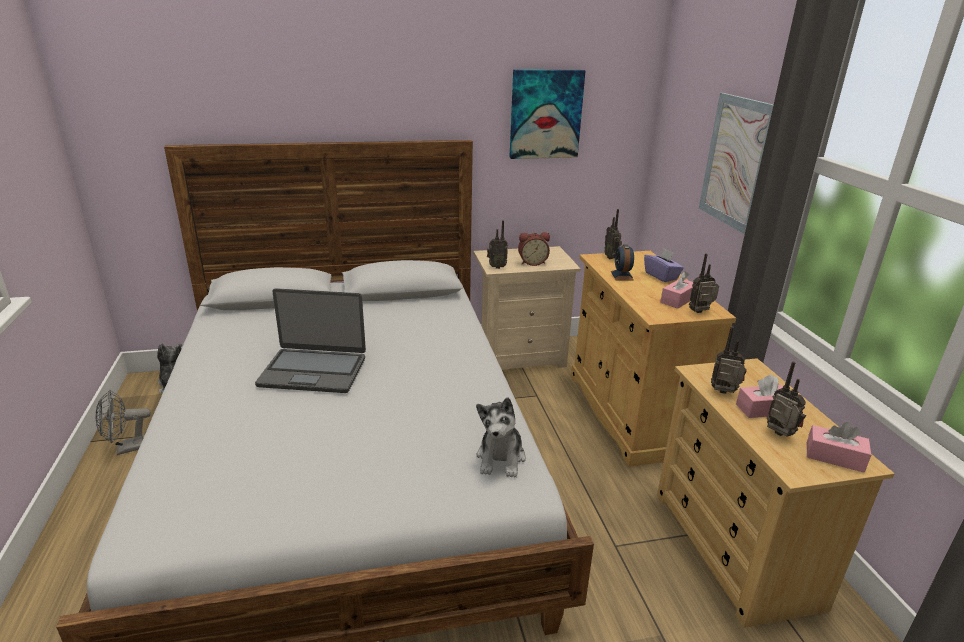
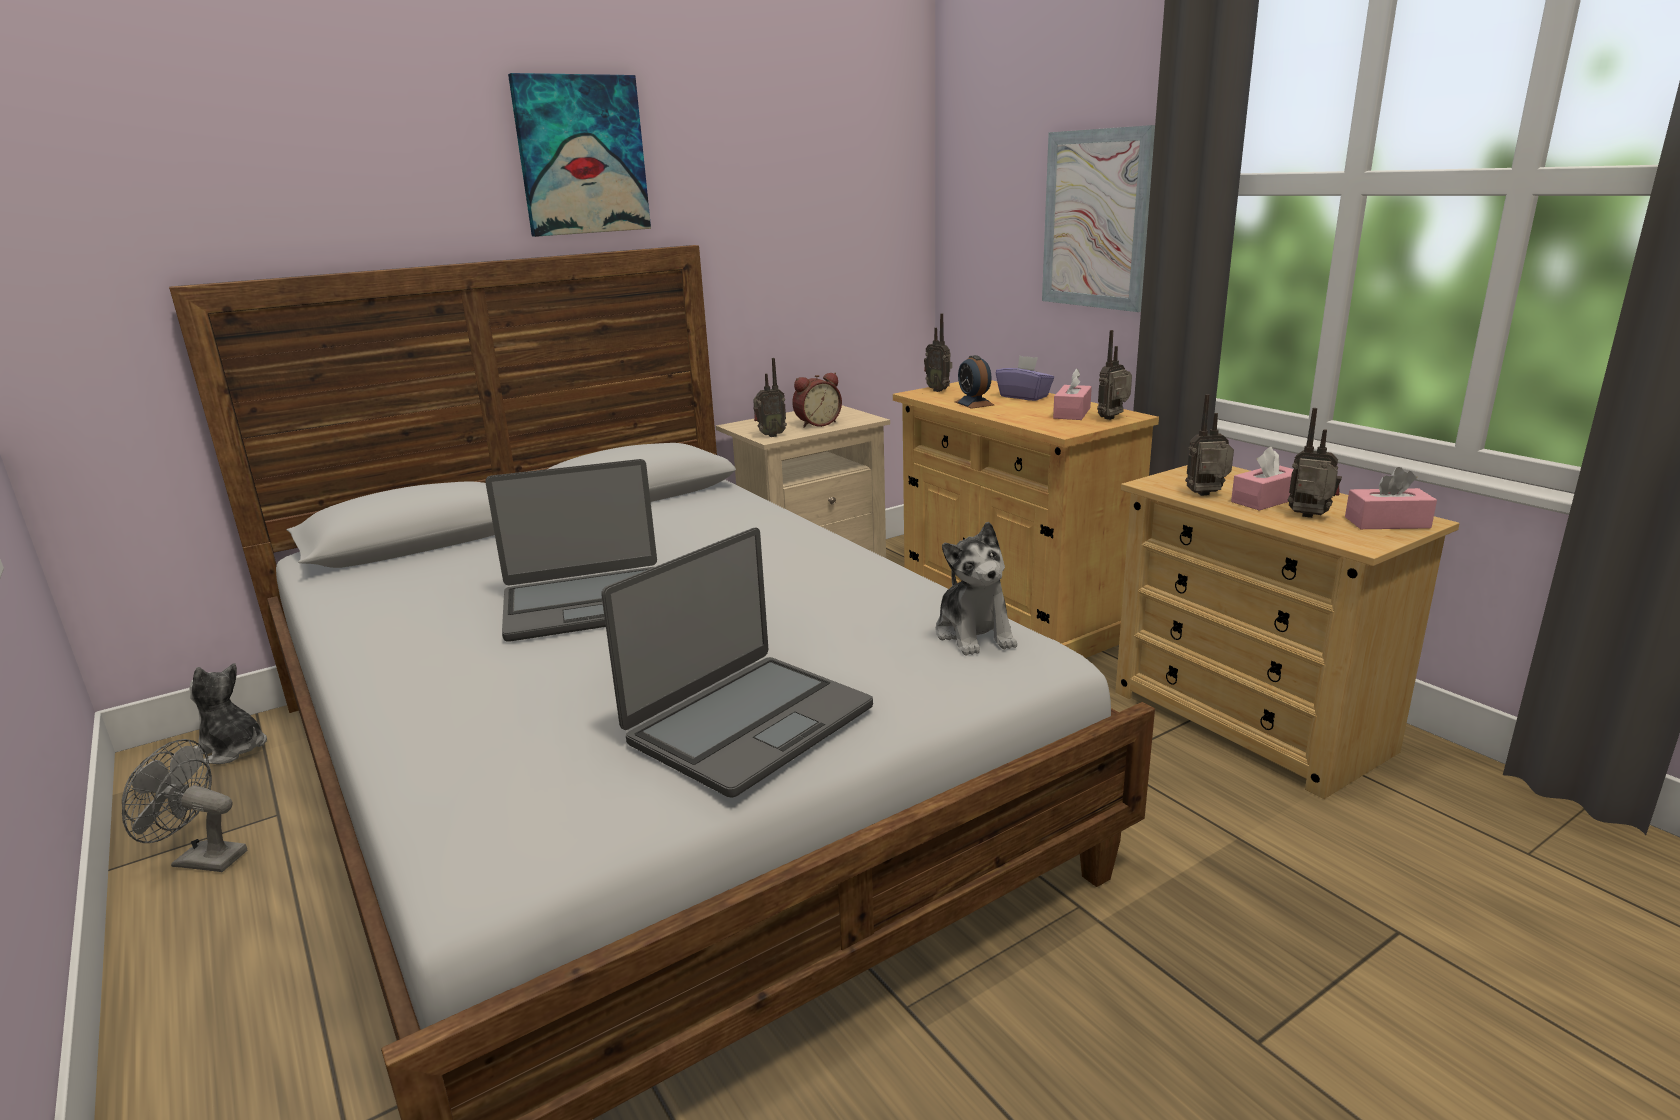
camera: 20 degrees left, 5 degrees down
(127, 448) = (200, 859): grey fan -> grey fan turned 60 degrees clockwise
(324, 486) = (748, 724): none -> laptop
(545, 114) = (792, 200): picture -> picture (581, 155)

